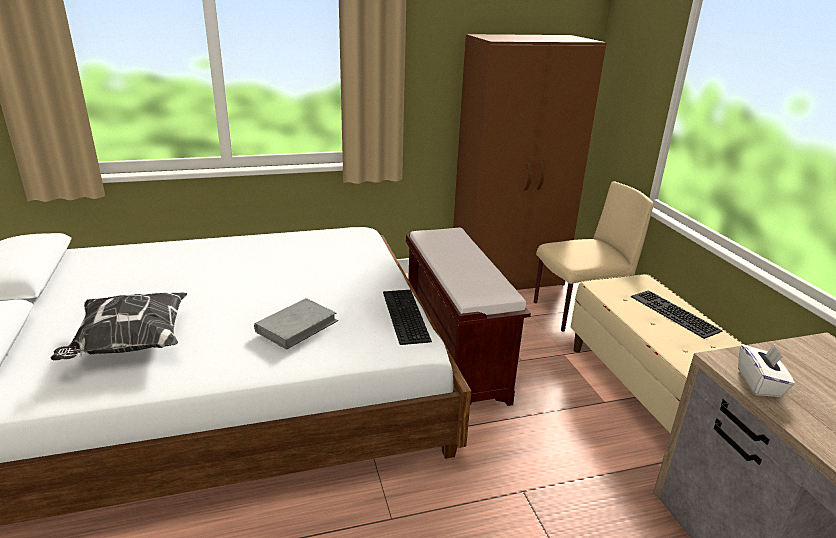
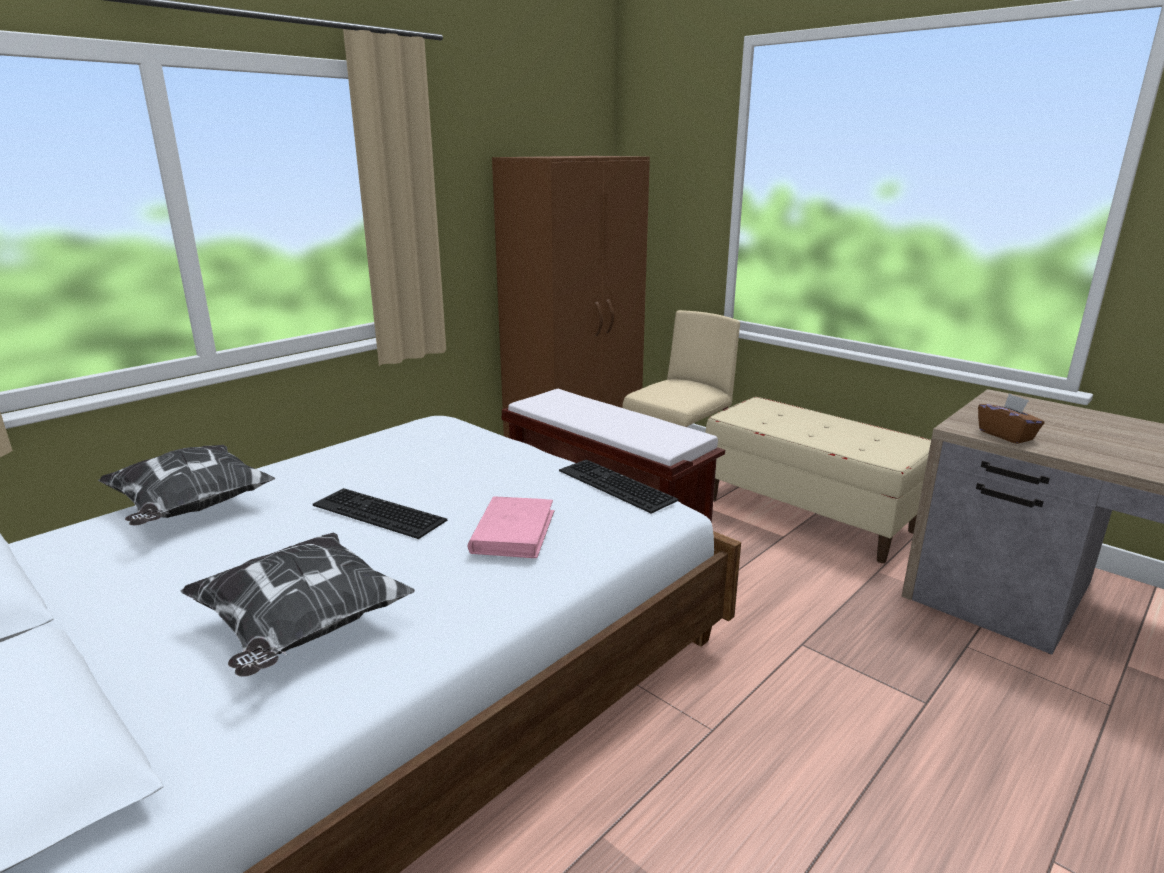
camera: 30 degrees left, 5 degrees down
(166, 254) = (191, 509): none -> pillow
(297, 326) = (513, 531): grey book -> pink book
(672, 313) = (816, 422): keyboard -> keyboard (375, 513)
(760, 383) = (1006, 435): white tissue box -> brown tissue box

